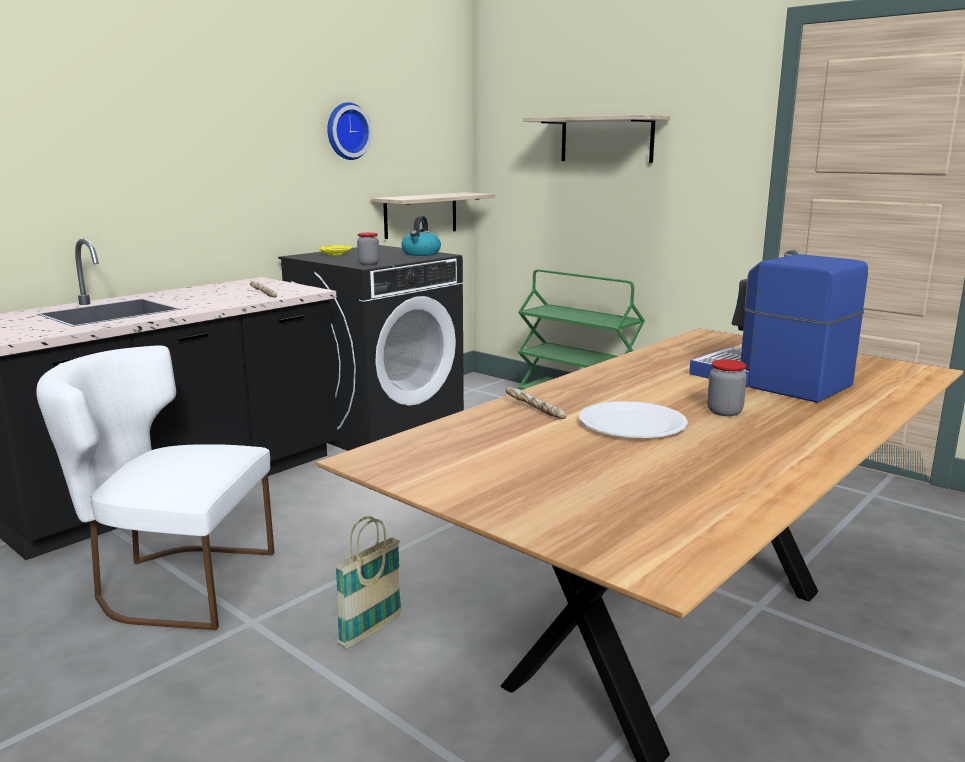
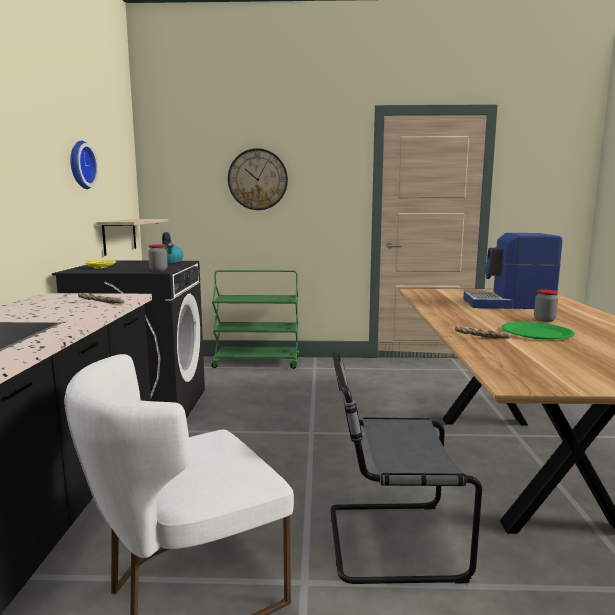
camera: 40 degrees left, 5 degrees down
(371, 630) = (388, 541): basket -> grey chair
(606, 139) = (257, 179): shelf -> wall clock
(631, 423) = (536, 333): white plate -> green plate

